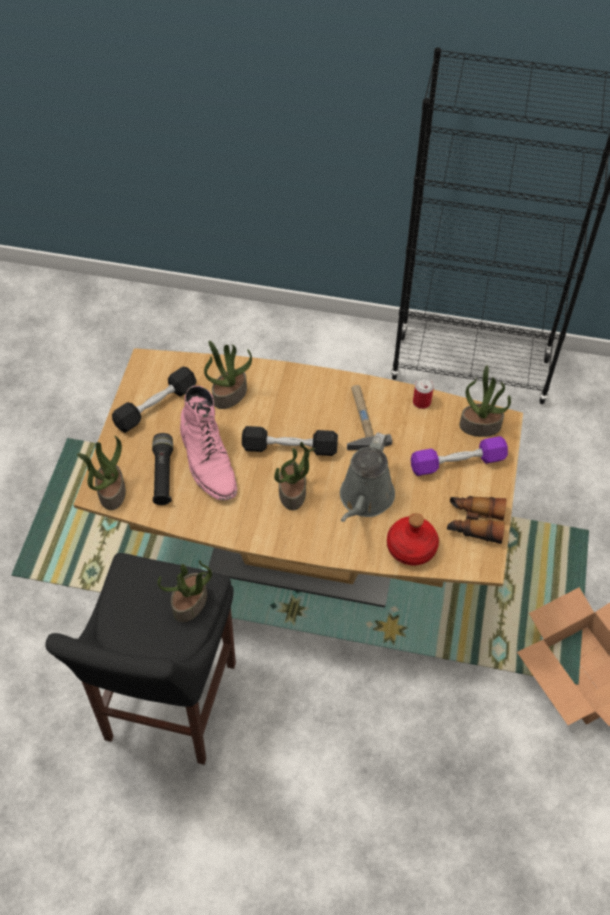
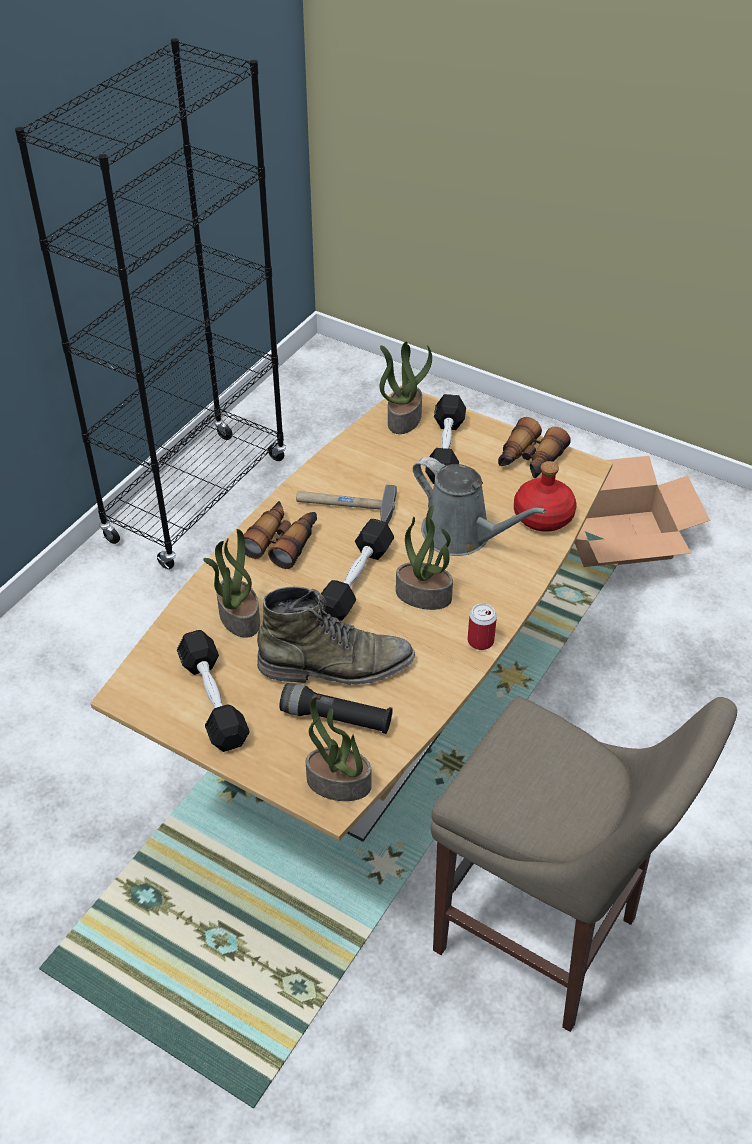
camera: 70 degrees left, 10 degrees down
(167, 707) = (544, 940): black stool -> beige stool
(190, 603) = (550, 738): potted plant -> none
(208, 461) = (336, 665): pink boot -> green boot
(310, 394) = (282, 541): none -> binoculars
(421, 402) = (347, 452): can -> can (480, 641)
(457, 463) = (445, 450): purple dumbbell -> black dumbbell

